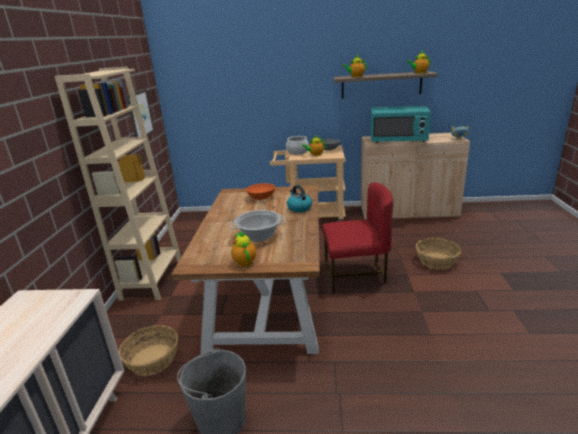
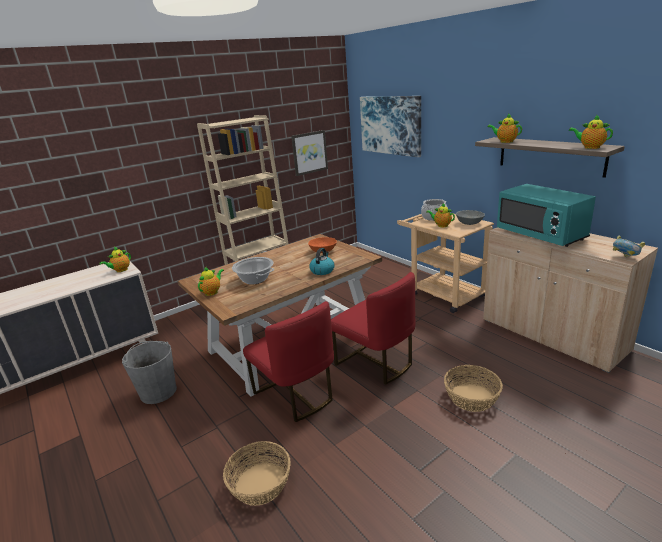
camera: 50 degrees right, 0 degrees up
(56, 302) = (120, 270): none -> teapot
(152, 360) = (189, 338): basket -> basket (260, 484)
(217, 78) = (390, 125): none -> picture
(348, 327) = (296, 395): none -> red chair

